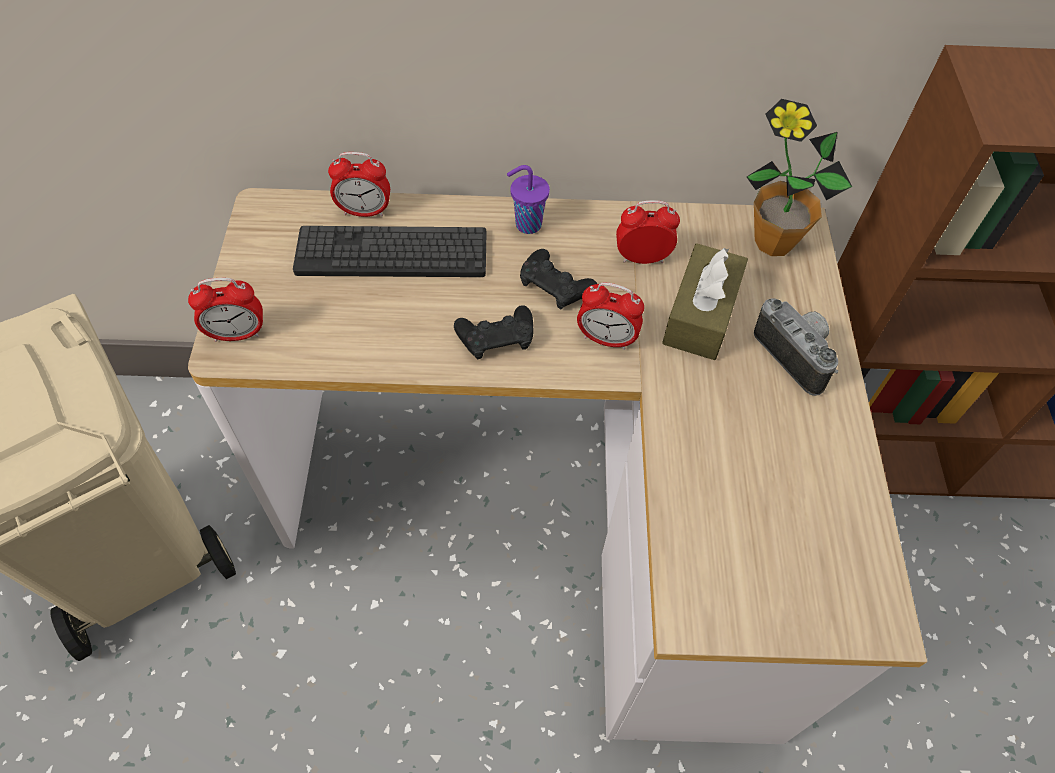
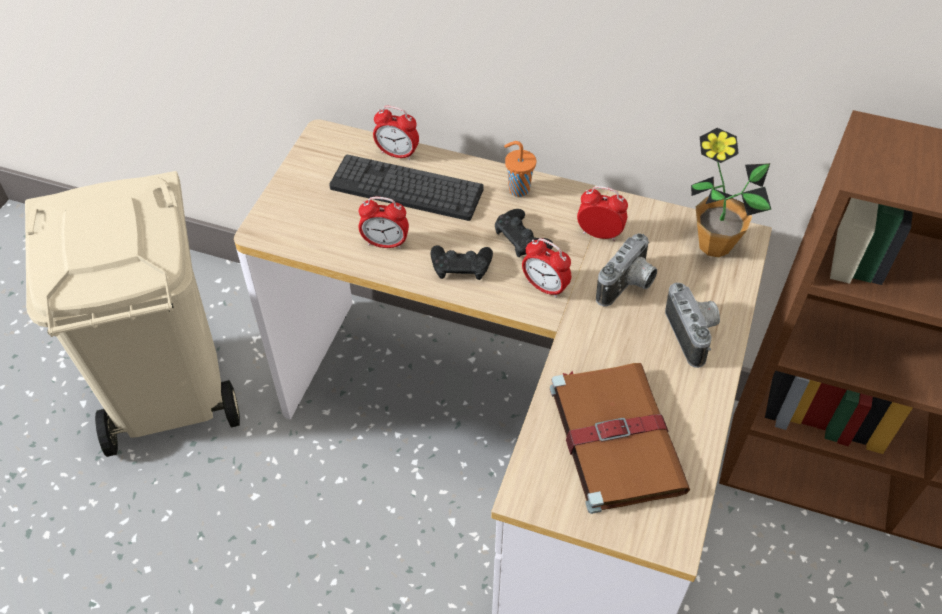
camera: 20 degrees right, 5 degrees down
(237, 334) = (275, 221): alarm clock -> alarm clock (385, 243)
(526, 224) = (517, 189): purple cup -> orange cup
(701, 314) = (628, 286): brown tissue box -> camera
(762, 507) = (614, 436): none -> brown book

